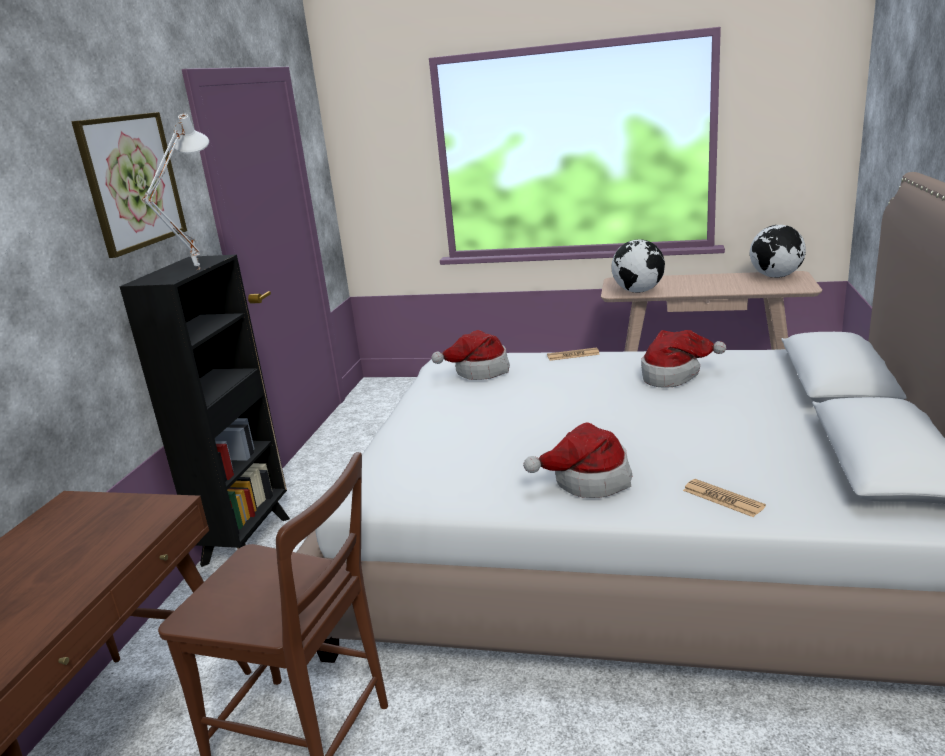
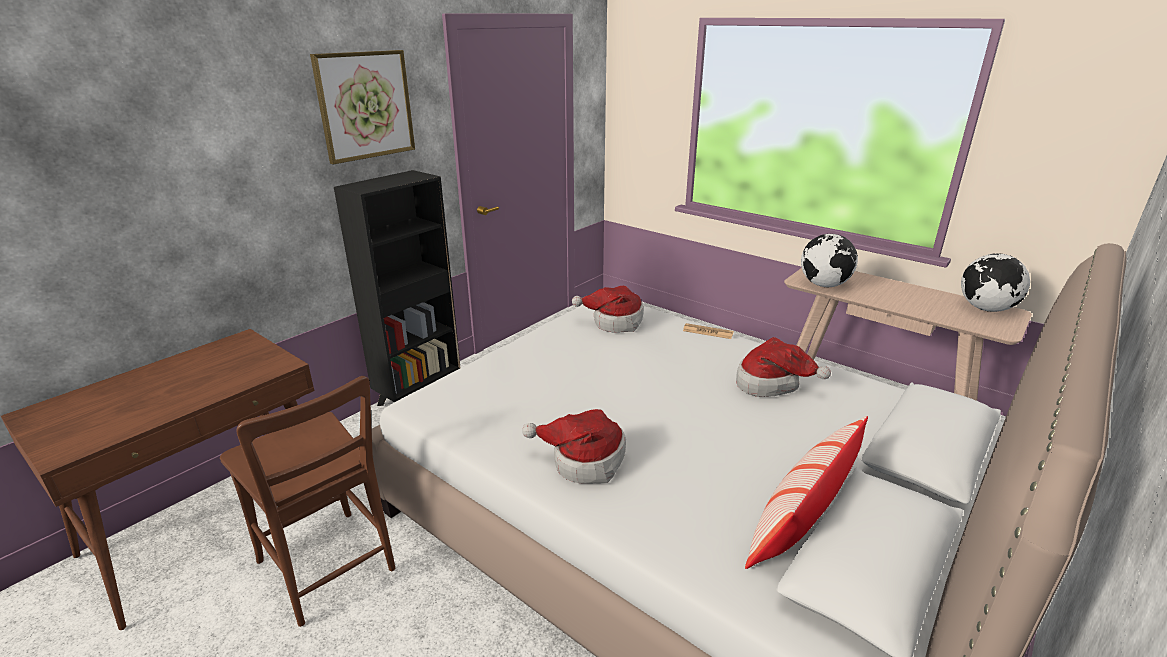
camera: 25 degrees right, 5 degrees up
(196, 269) = (394, 184): white table lamp -> none
(723, 498) = (671, 530): newspaper -> none
(806, 454) = (801, 520): none -> pillow

